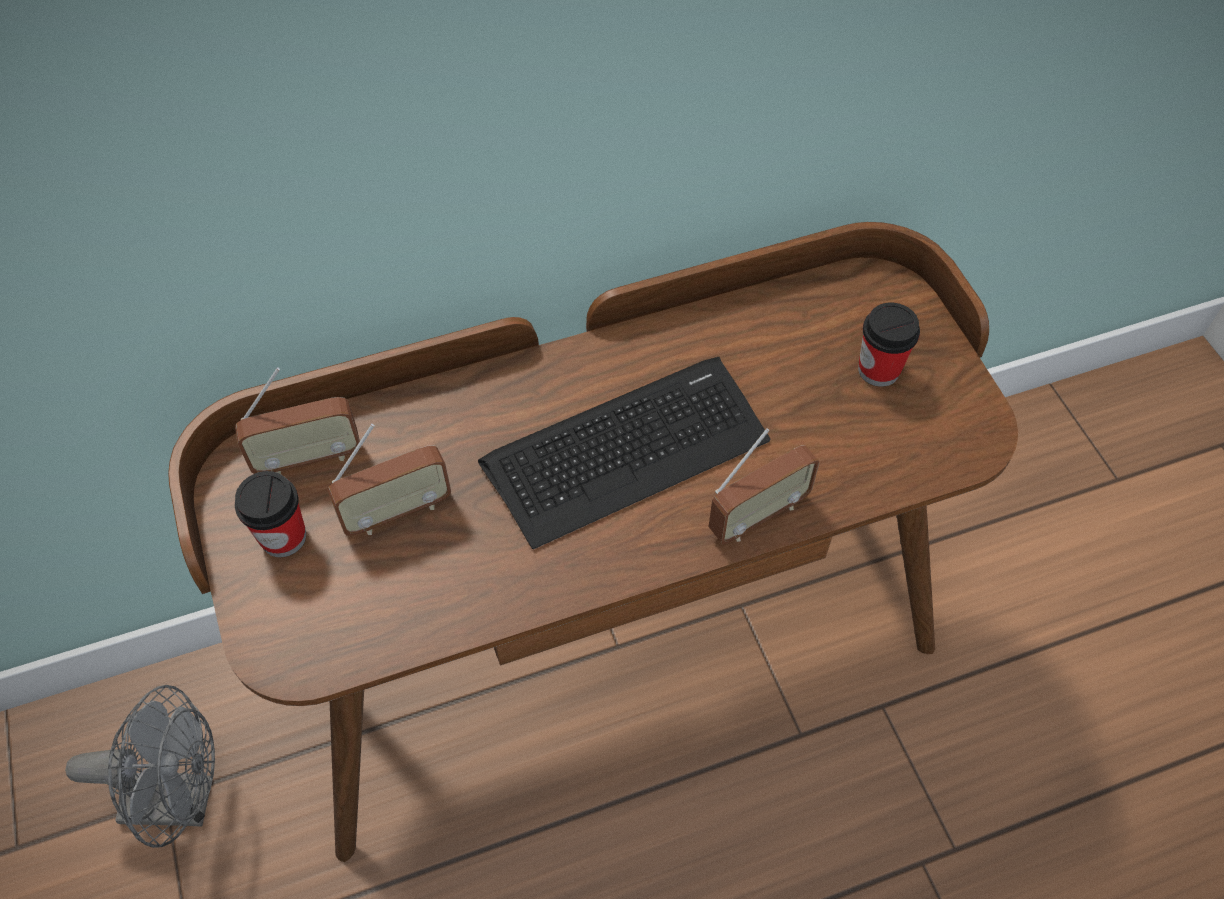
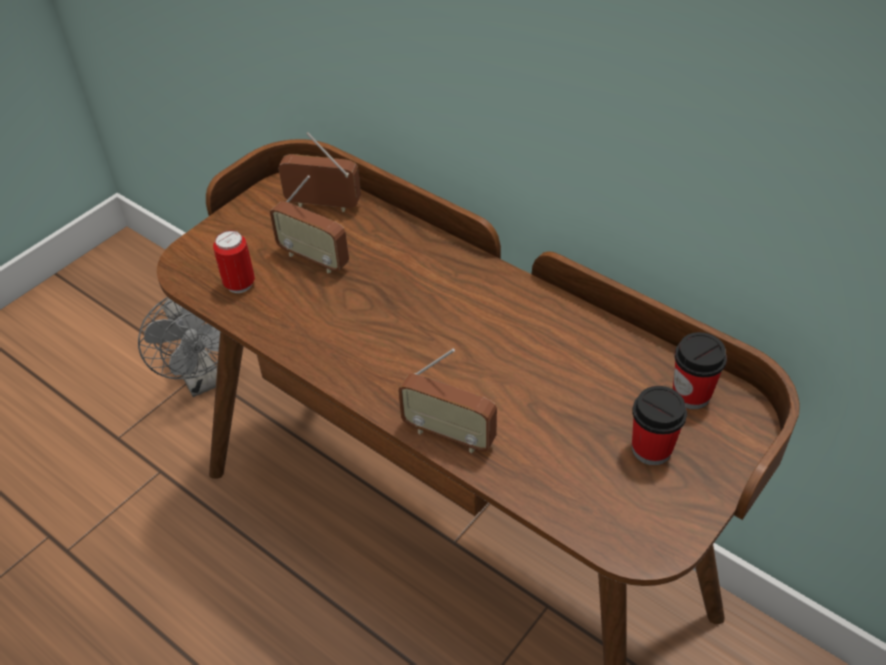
camera: 60 degrees right, 10 degrees down
(283, 537) = (262, 224): cup -> cup (691, 394)
(308, 458) = (323, 205): radio -> radio turned 150 degrees clockwise
(375, 609) = (239, 284): none -> can
(626, 450) = (447, 339): keyboard -> none

